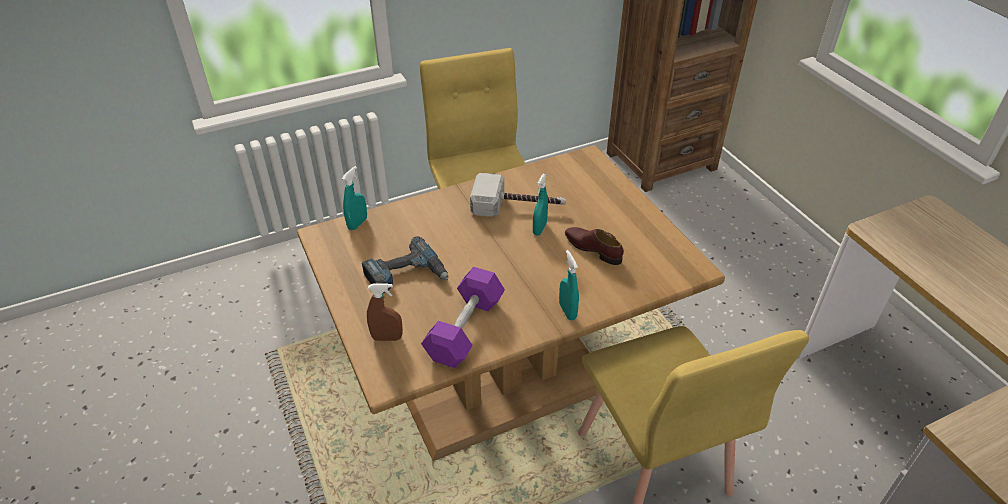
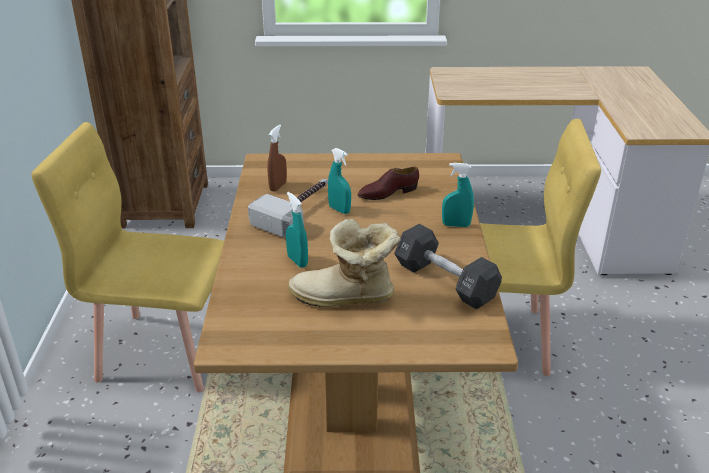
camera: 65 degrees left, 10 degrees down
(357, 224) = (230, 314): turquoise spray bottle -> turquoise spray bottle (297, 261)
(387, 338) = (429, 331): brown spray bottle -> brown spray bottle (278, 186)
(406, 275) = (345, 299): power drill -> boot
(465, 329) = (445, 282): purple dumbbell -> black dumbbell

